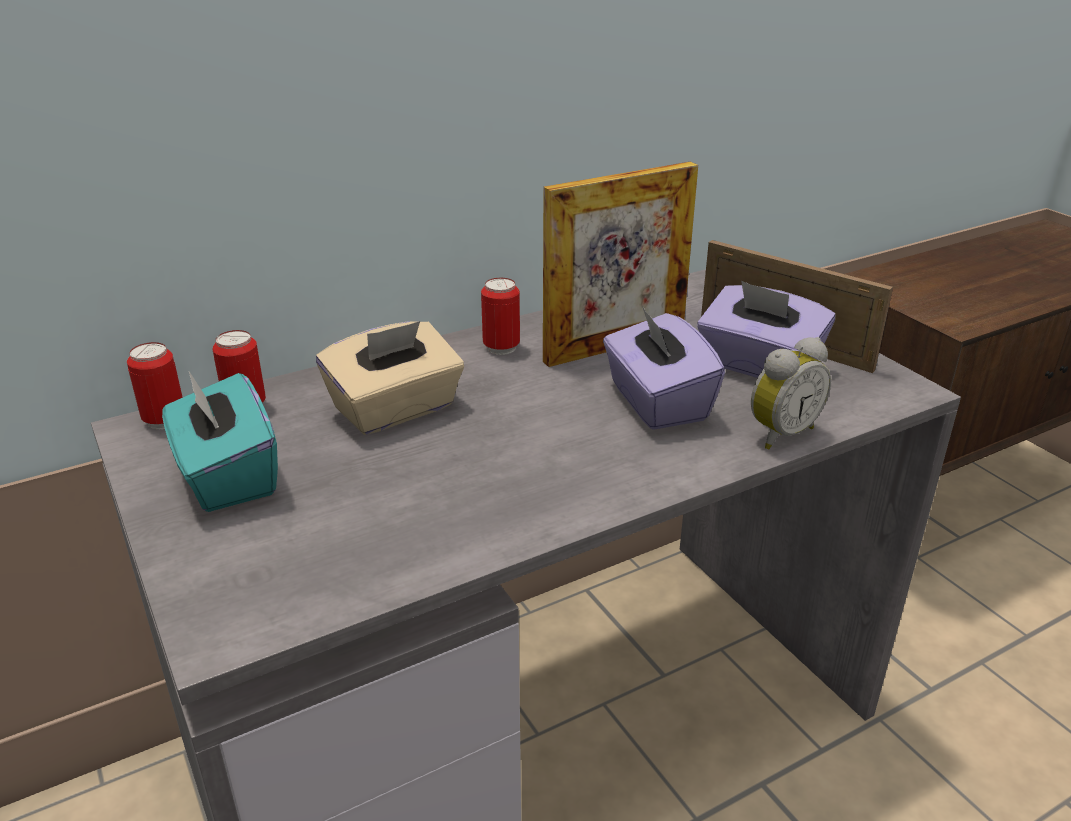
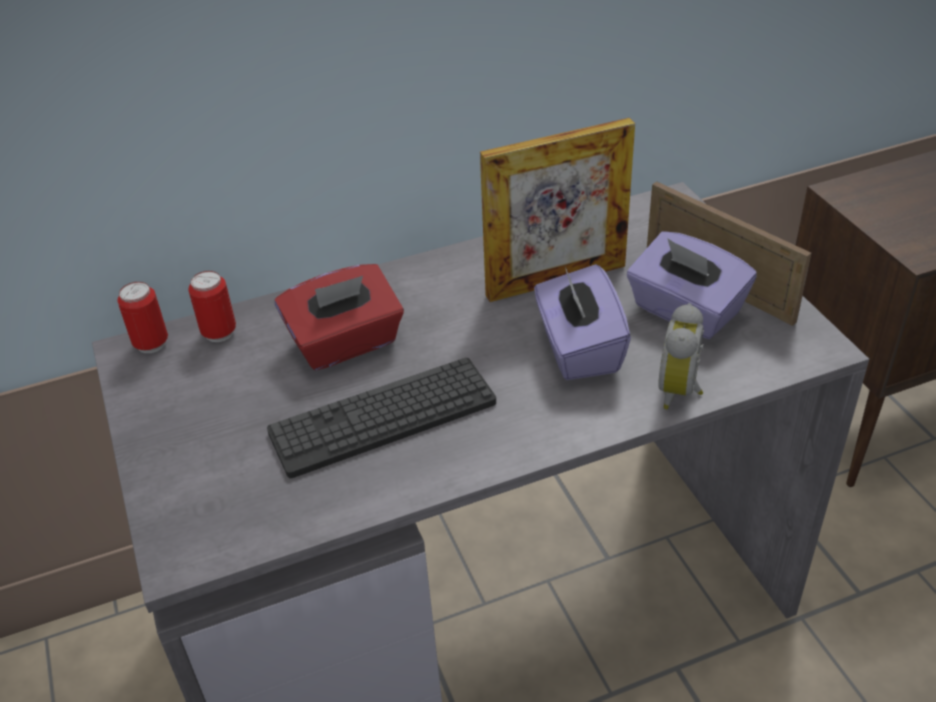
camera: 10 degrees right, 10 degrees up
(227, 476) = (197, 406): turquoise tissue box -> none
(396, 409) = (345, 343): beige tissue box -> red tissue box
(453, 475) = (383, 417): none -> keyboard
(501, 348) = (451, 277): can -> none
(780, 433) = (681, 391): alarm clock -> alarm clock turned 135 degrees clockwise

